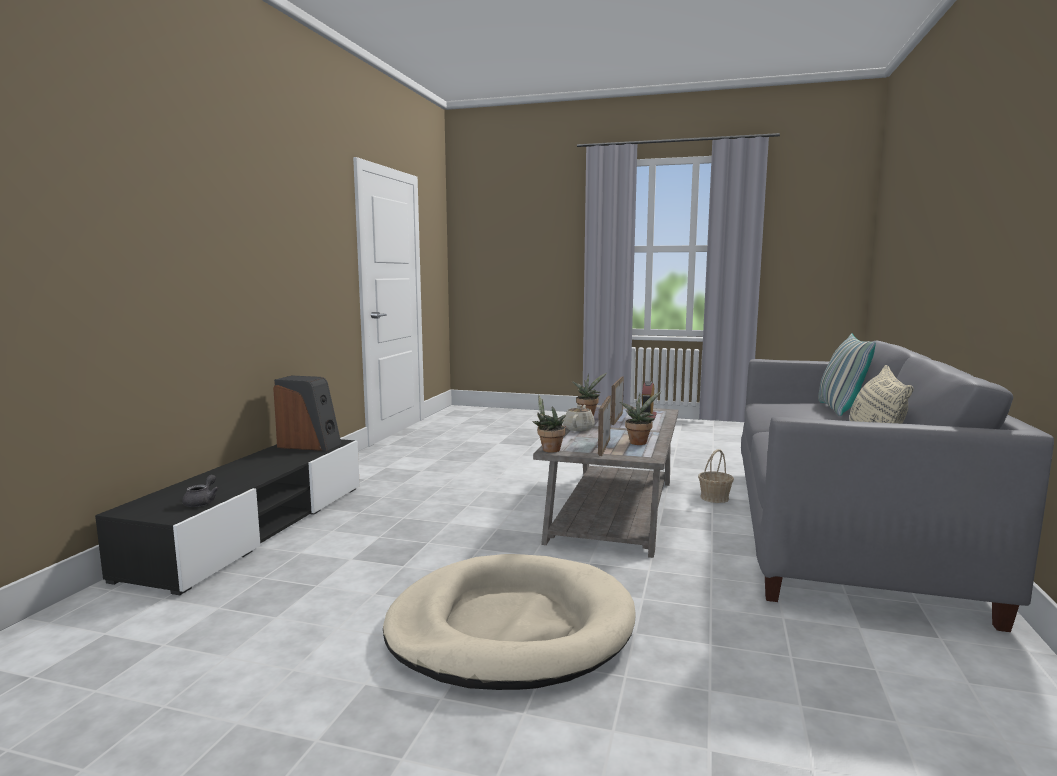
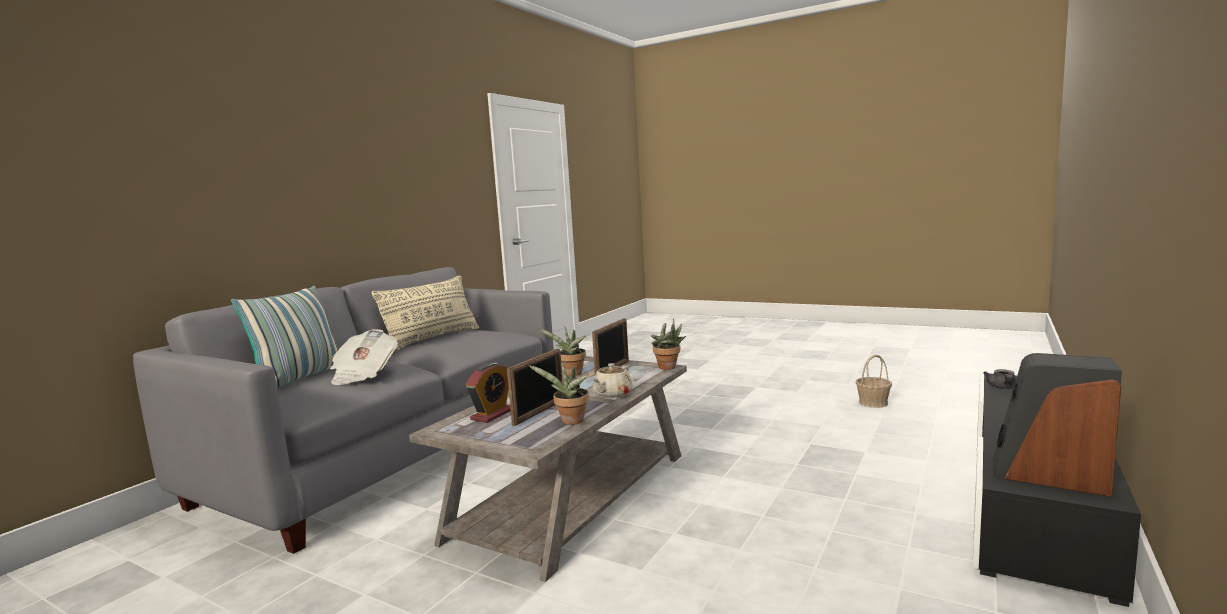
camera: 165 degrees left, 0 degrees up
(510, 628) = (720, 406): beige dog bed -> none
(715, 498) = (428, 505): basket -> basket (872, 403)
(787, 409) = (363, 375): none -> newspaper

